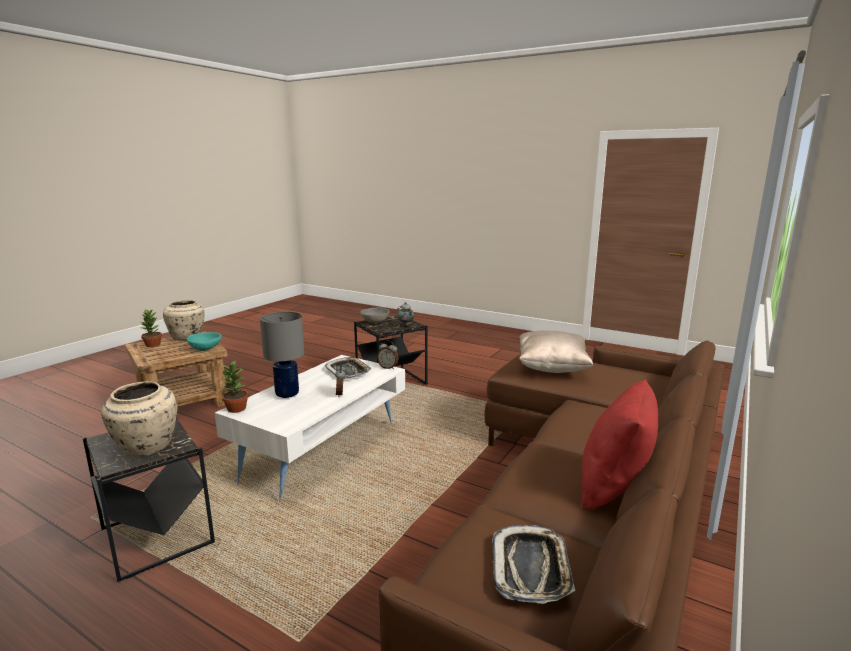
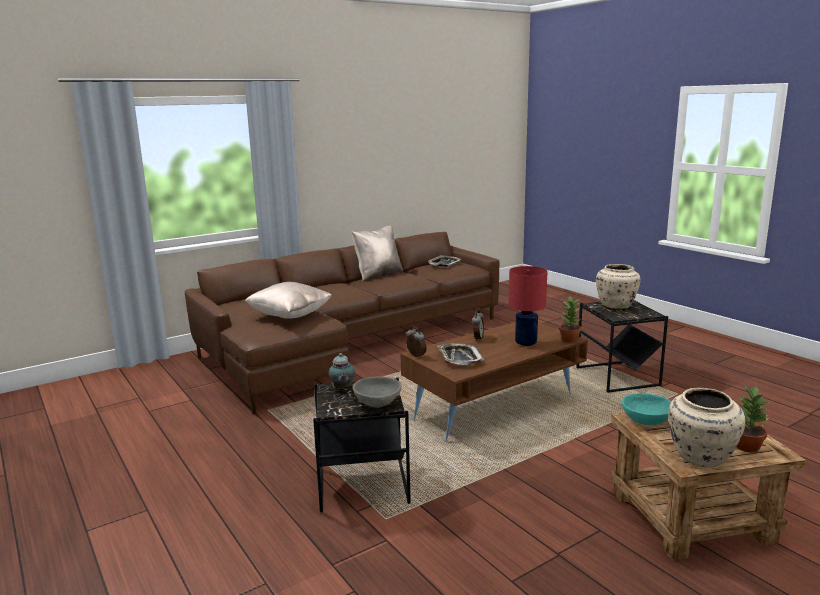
camera: 155 degrees left, 0 degrees up
(287, 395) = (526, 344): grey table lamp -> red table lamp
(323, 451) = (494, 407): white coffee table -> brown coffee table
(614, 487) = (378, 275): red pillow -> beige pillow

